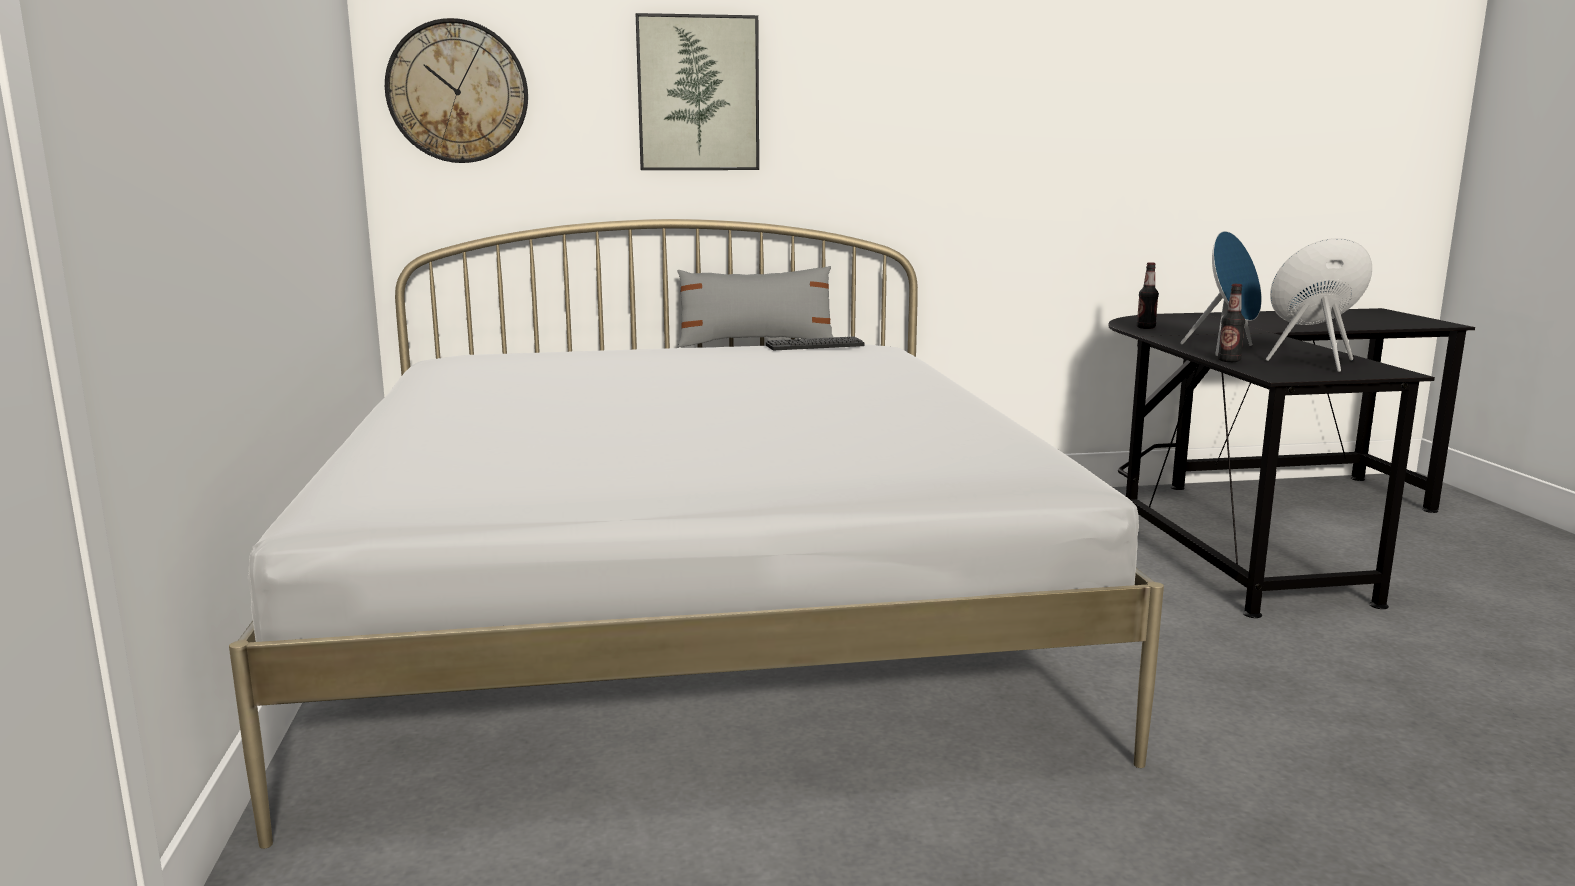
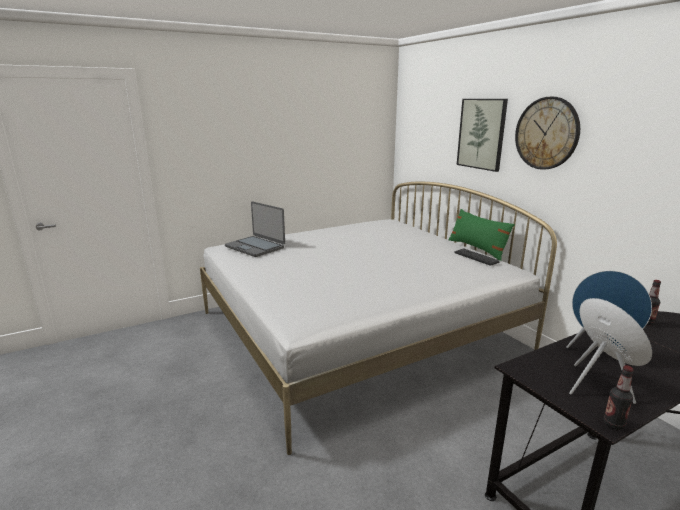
camera: 70 degrees right, 5 degrees up
(457, 92) = (415, 128): wall clock -> wall clock (546, 133)
(465, 462) = (255, 247): none -> laptop
(756, 343) = (477, 249): grey pillow -> green pillow
(1229, 361) = (554, 352): bottle -> bottle (613, 424)

